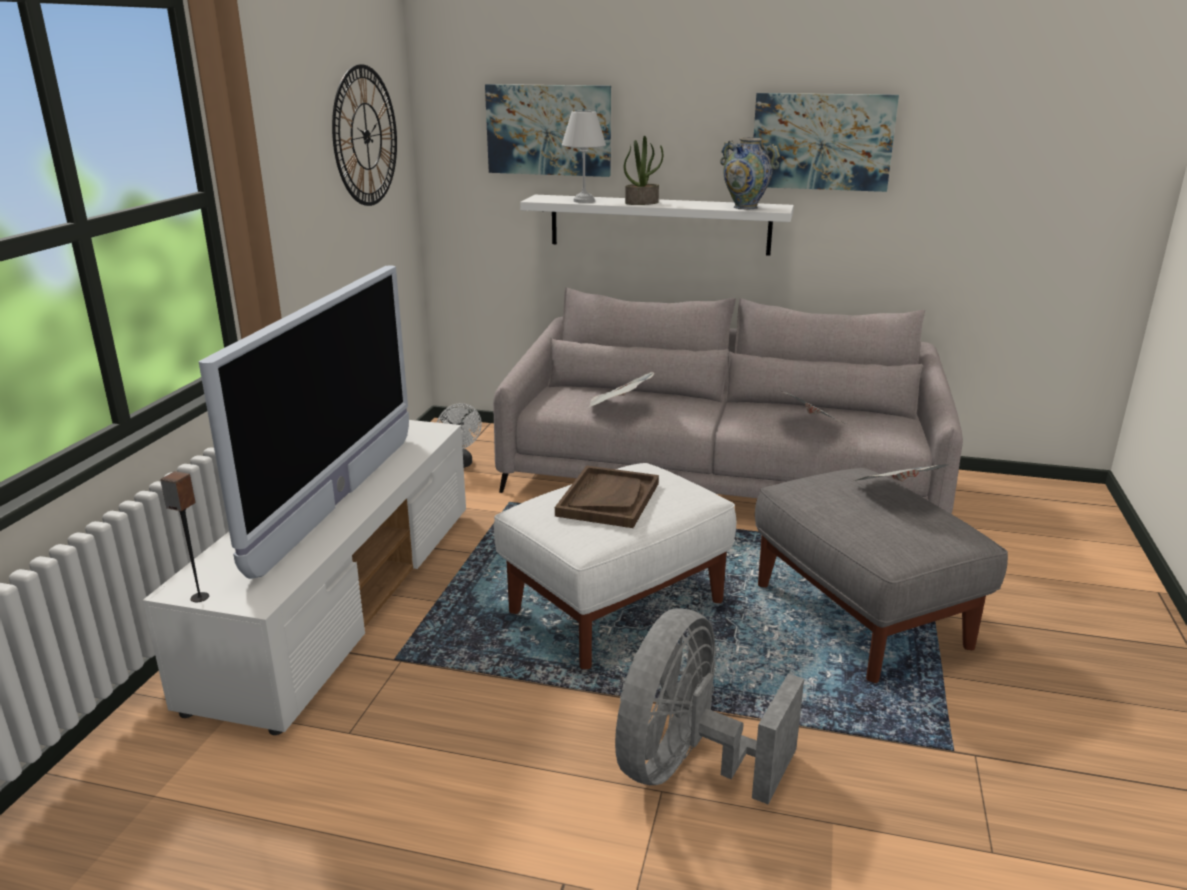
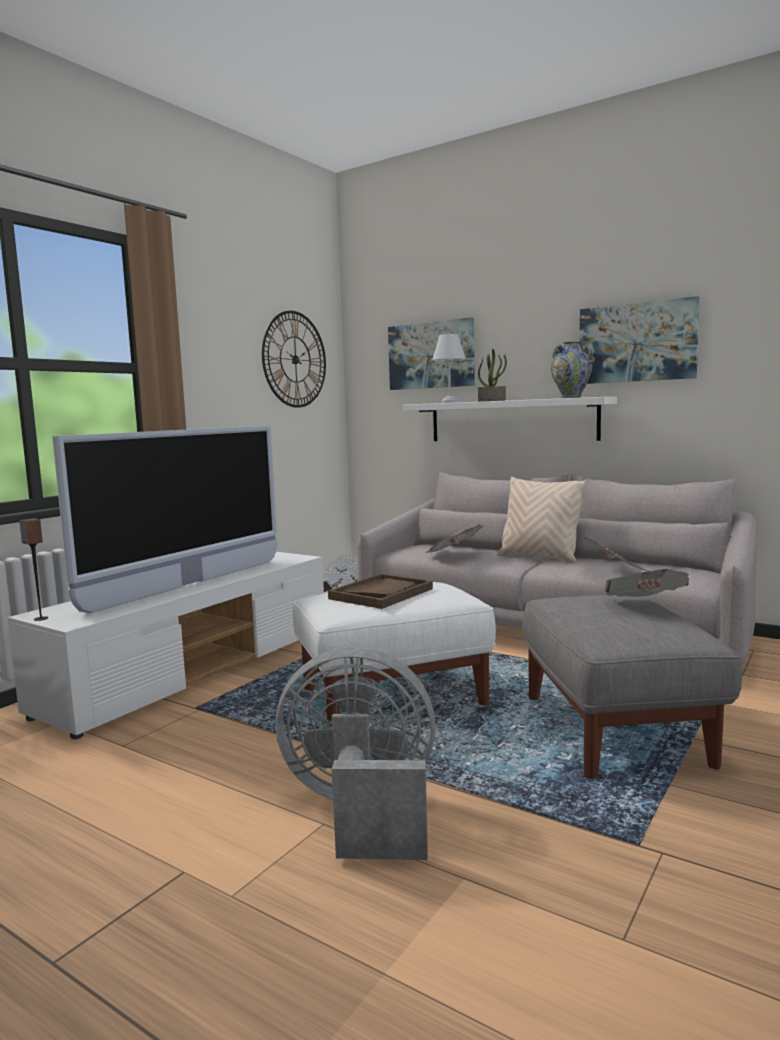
camera: 20 degrees right, 15 degrees down
(688, 767) = (362, 811): grey fan -> grey fan turned 45 degrees clockwise
(717, 405) = (539, 557): none -> beige pillow

